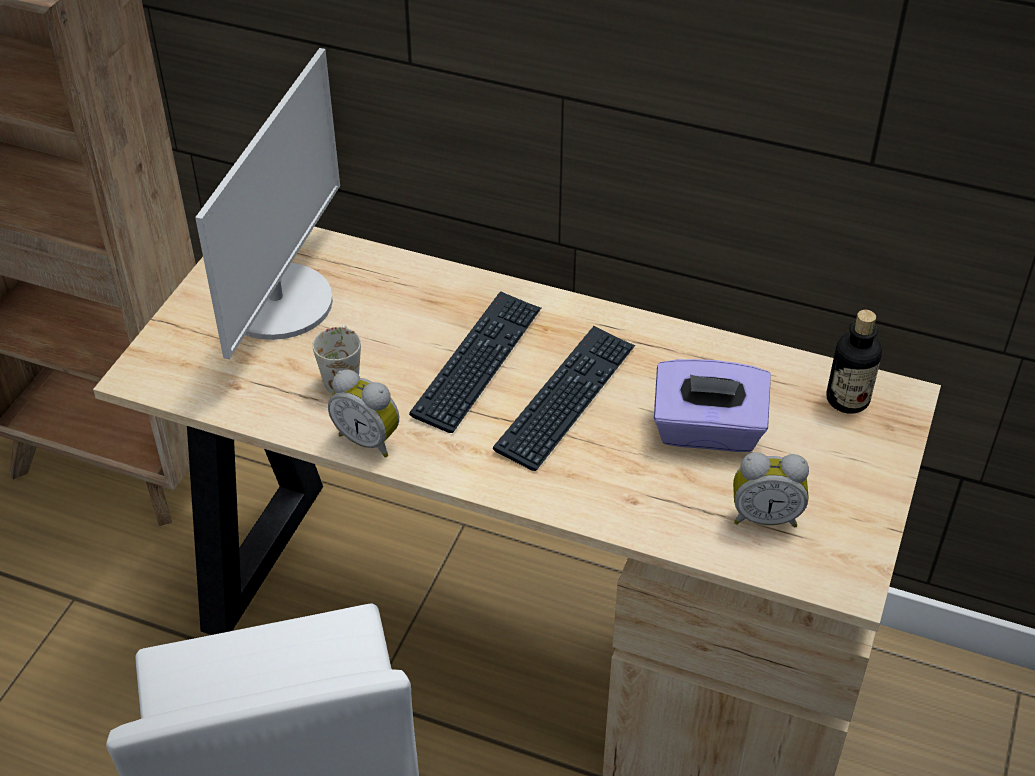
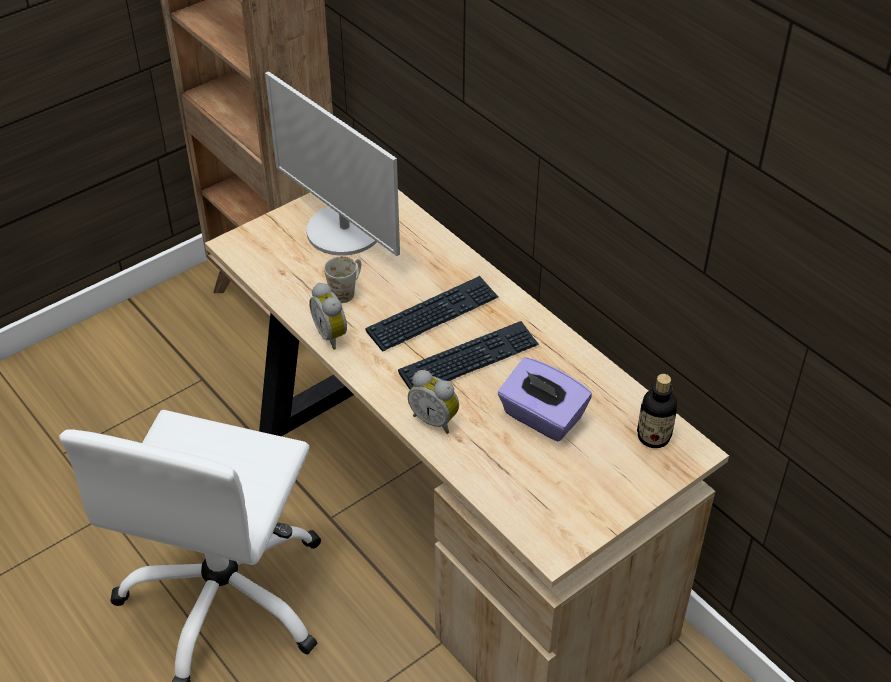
camera: 30 degrees right, 0 degrees up
(278, 302) = (344, 231): monitor -> monitor turned 90 degrees clockwise
(764, 516) = (533, 485): alarm clock -> alarm clock (435, 419)

